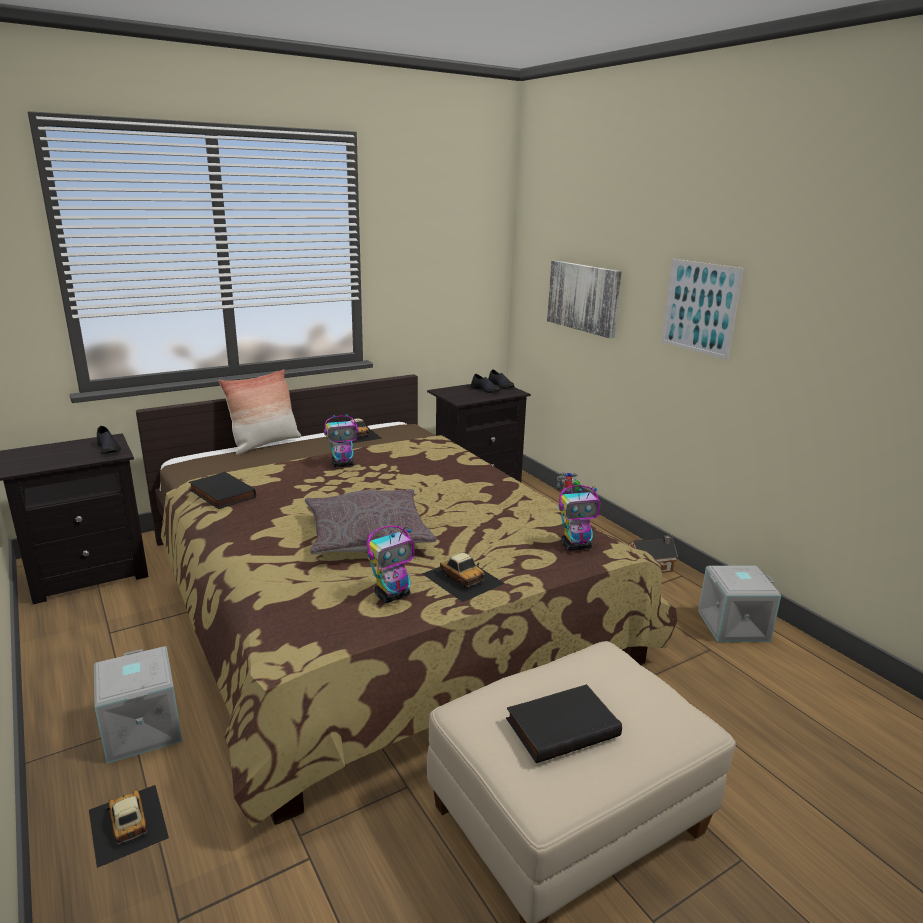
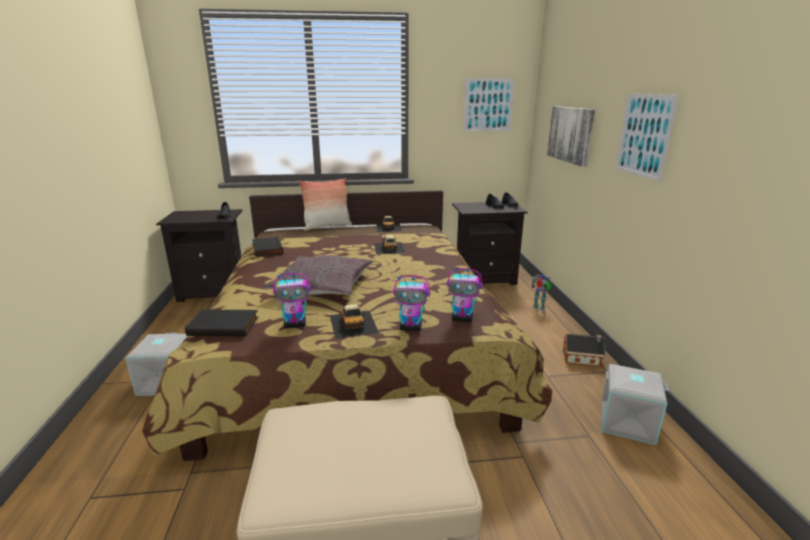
camera: 25 degrees right, 0 degrees up
(127, 824) = (115, 432): toy car -> toy car (389, 248)
(343, 464) = (356, 242): toy robot -> toy robot (411, 327)
(459, 255) = (488, 105): none -> picture
(561, 726) = (334, 446): black book -> black book (224, 325)

